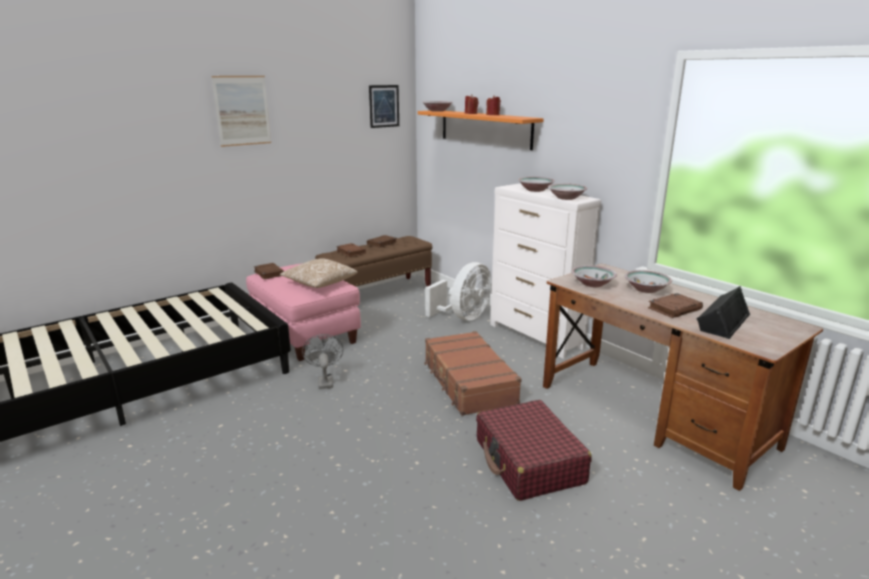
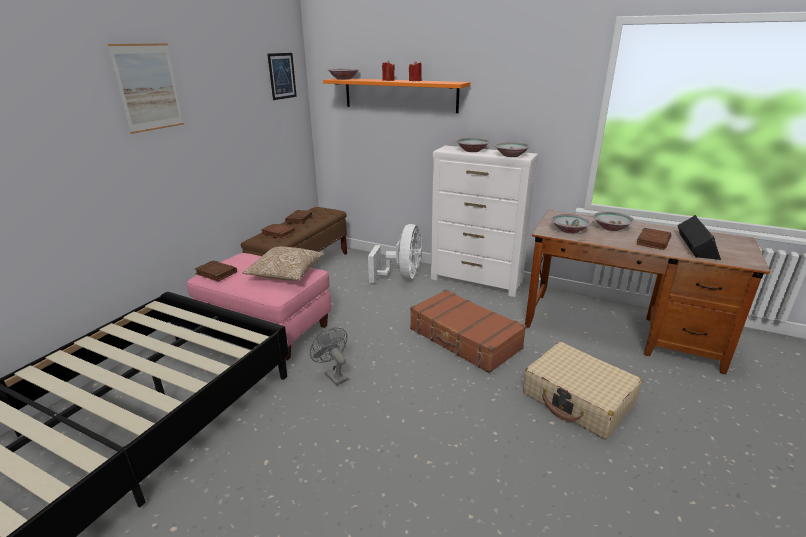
camera: 25 degrees left, 5 degrees up
(529, 462) = (578, 399): red suitcase -> beige suitcase

